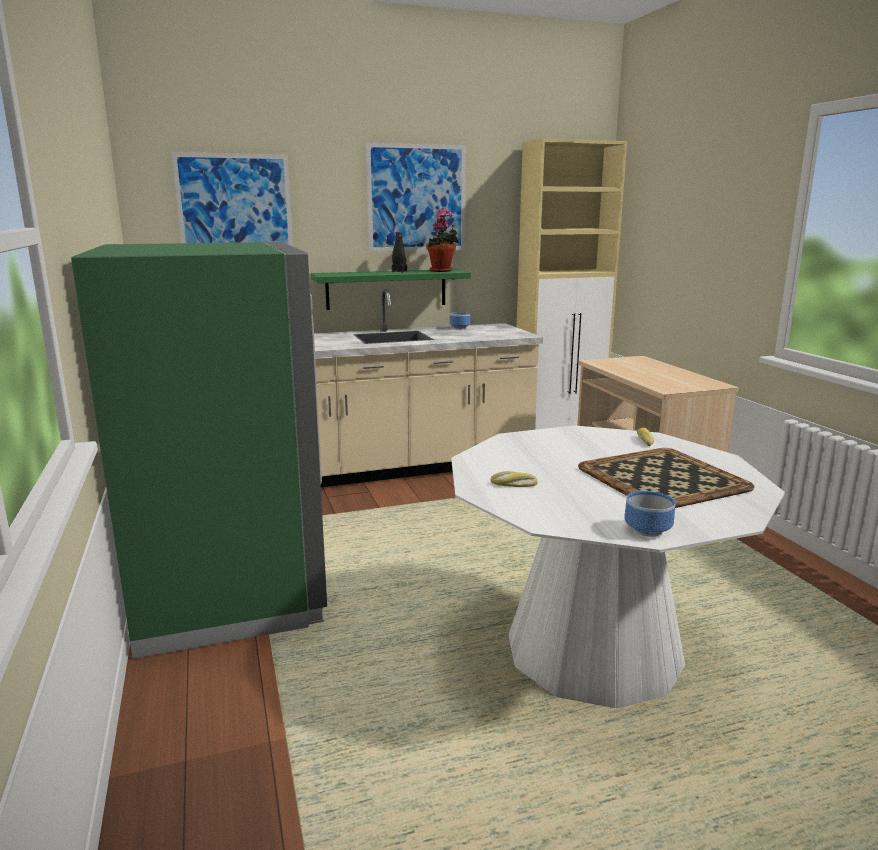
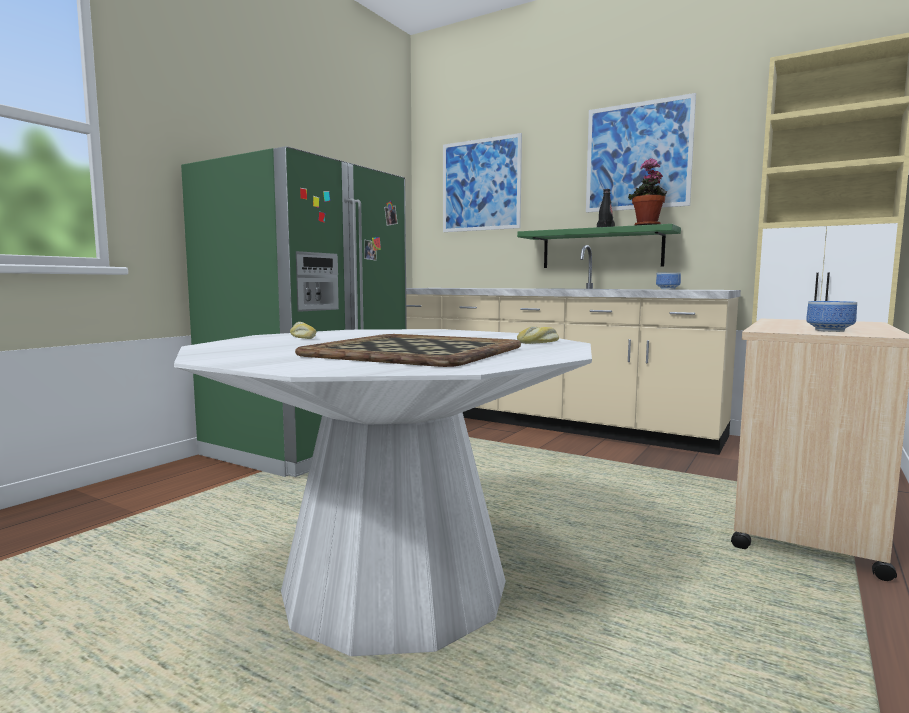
camera: 50 degrees right, 10 degrees down
(648, 531) = (225, 358): bowl -> bowl (829, 330)

